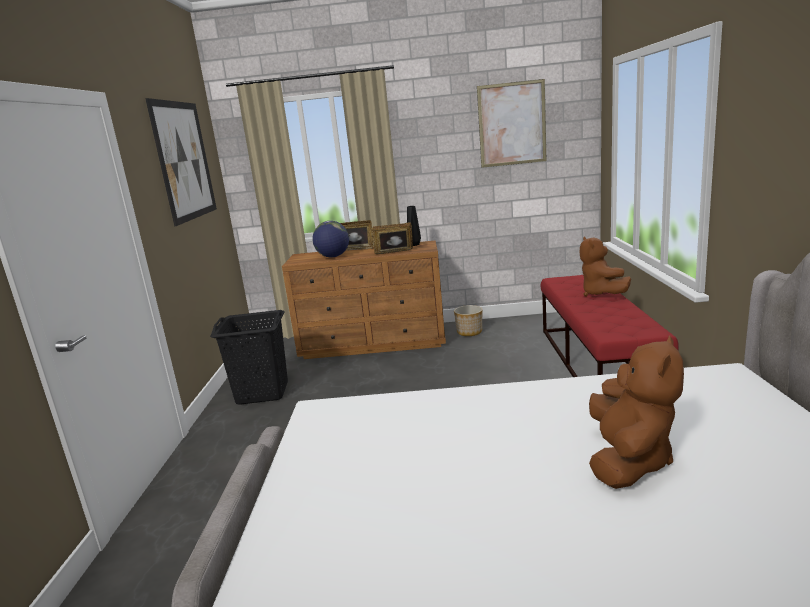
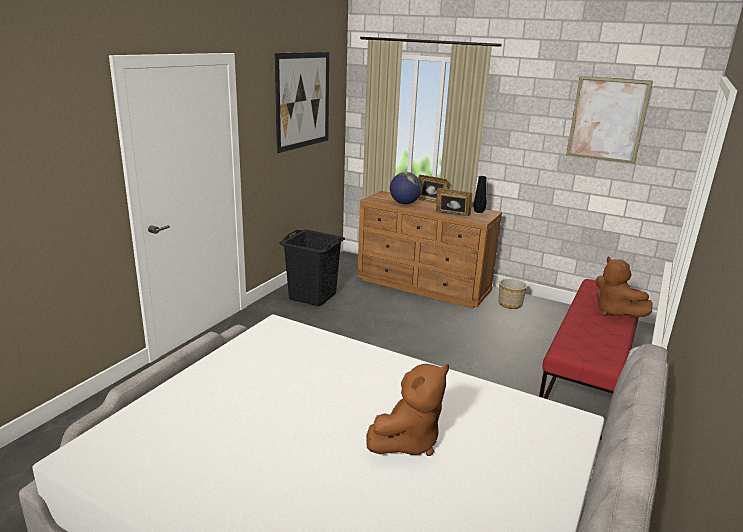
camera: 25 degrees right, 5 degrees up
(601, 293) = (614, 312): brown plush toy -> brown plush toy turned 45 degrees counterclockwise

